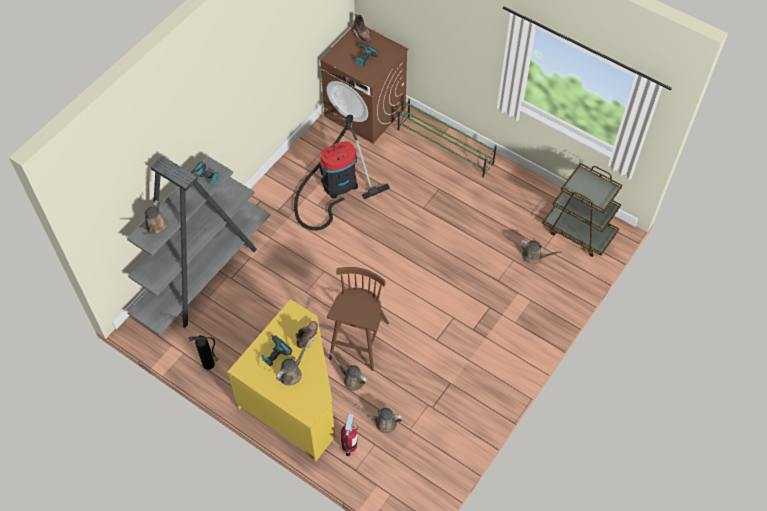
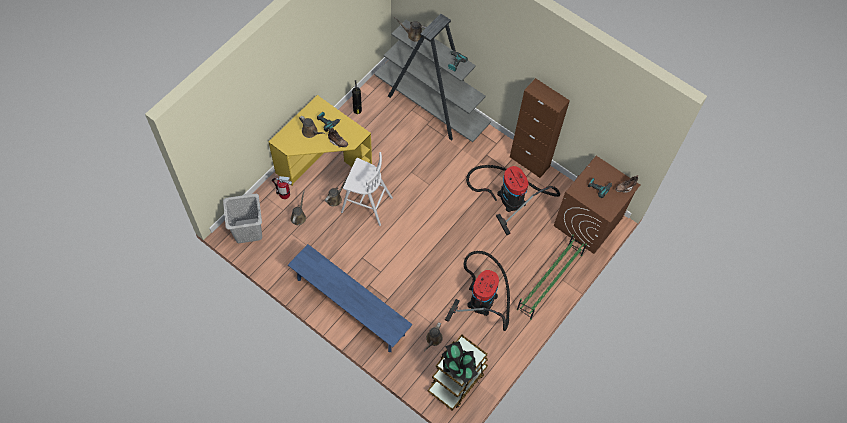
camera: 90 degrees right, 5 degrees up
(286, 167) = (529, 162): none -> brown cabinet
(358, 342) = (365, 204): brown stool -> white stool
(410, 487) = (248, 230): none -> grey laundry basket
(473, 209) = (483, 297): none -> vacuum cleaner
(506, 348) = (350, 307): none -> blue bench
(599, 191) = (458, 367): none -> potted plant

